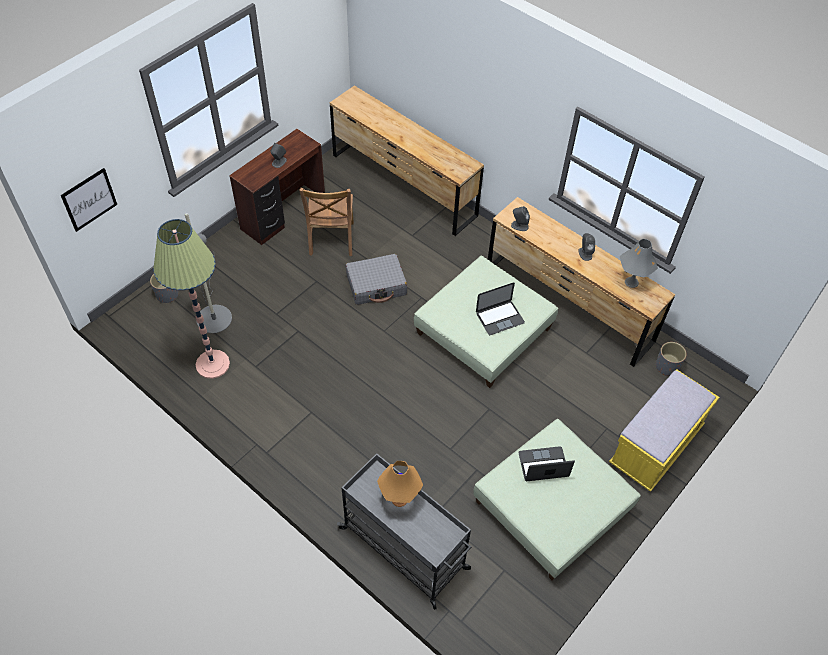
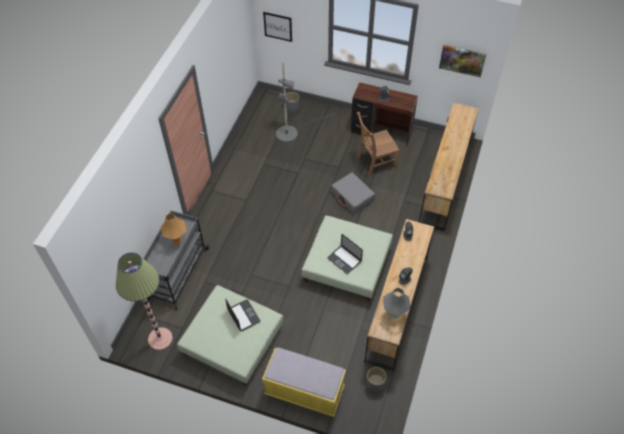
camera: 70 degrees right, 0 degrees up
(212, 364) = (256, 145): floor lamp -> floor lamp (160, 338)
(318, 39) = (462, 60): none -> picture

